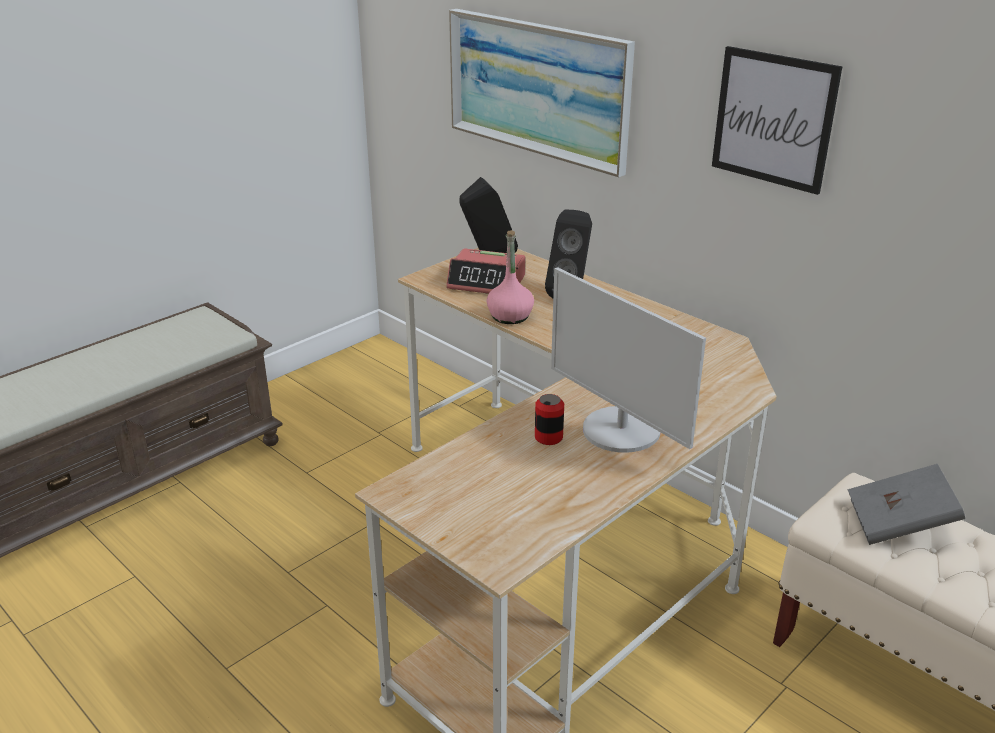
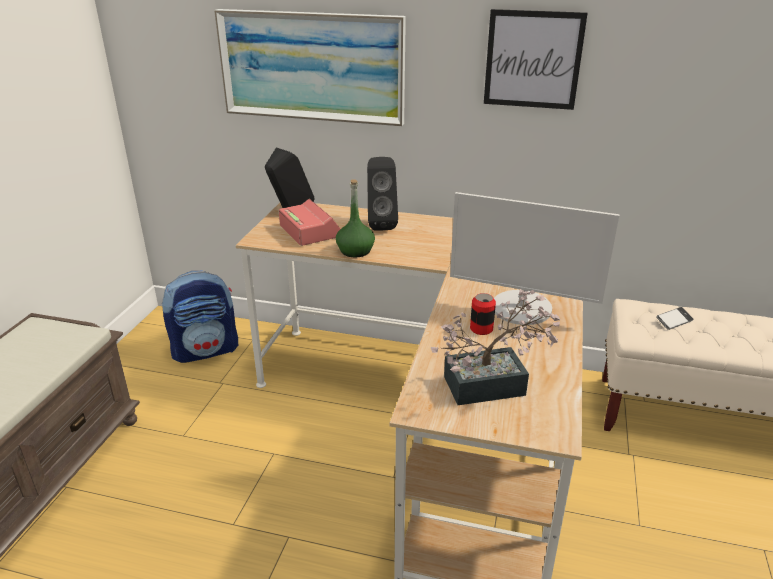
camera: 30 degrees left, 0 degrees up
(390, 395) = (206, 350): none -> backpack
(487, 282) = (310, 231): alarm clock -> alarm clock turned 105 degrees counterclockwise
(493, 496) = (494, 385): none -> potted plant
(510, 316) = (355, 251): pink bottle -> green bottle
(899, 524) = (674, 321): grey book -> phone

